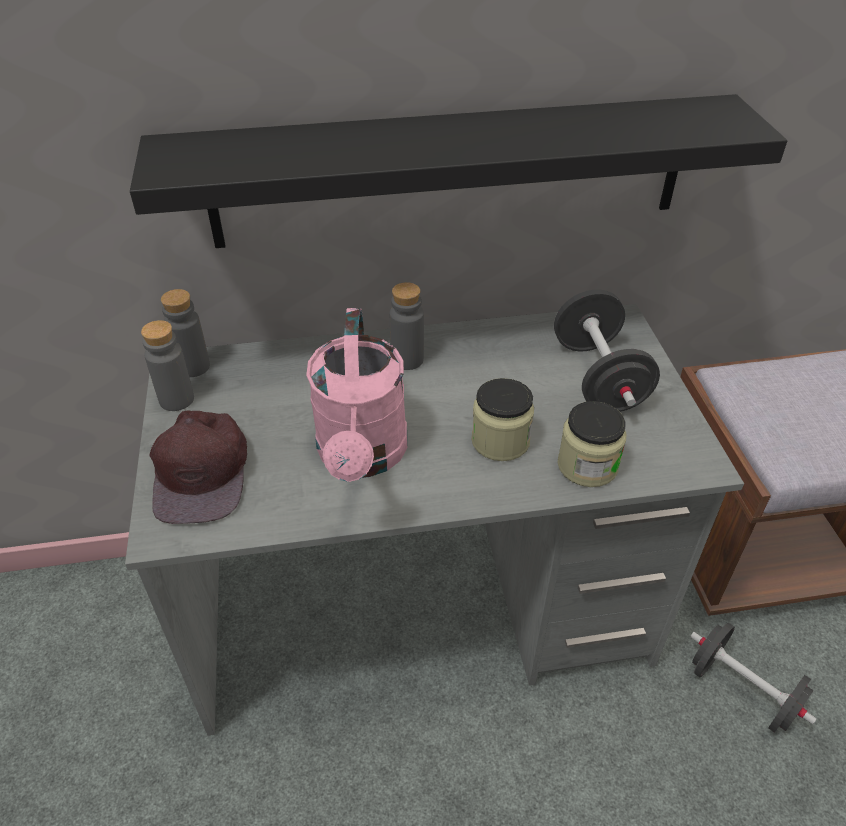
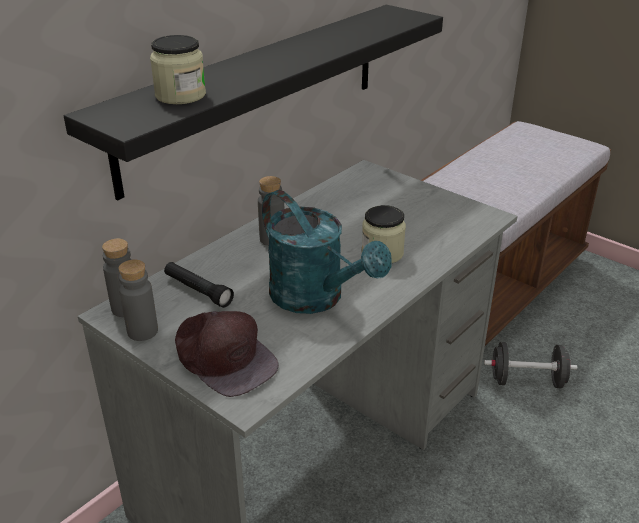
camera: 40 degrees left, 10 degrees down
(270, 382) = (198, 291): none -> black flashlight
(362, 457) = (316, 298): pink watering can -> turquoise watering can
(587, 465) = (440, 242): jar -> jar (180, 95)
(598, 378) = (392, 201): black dumbbell -> none

